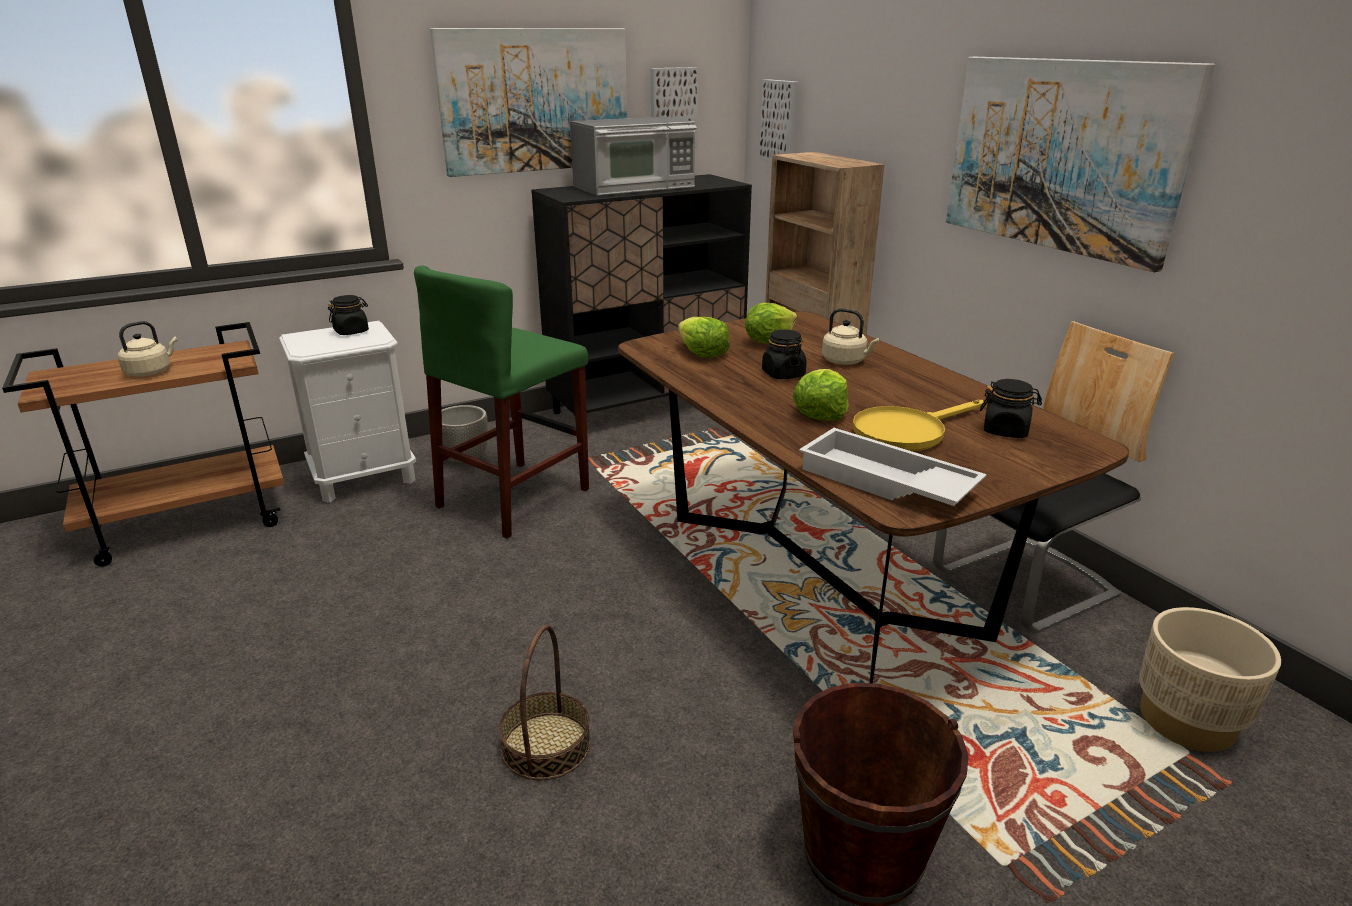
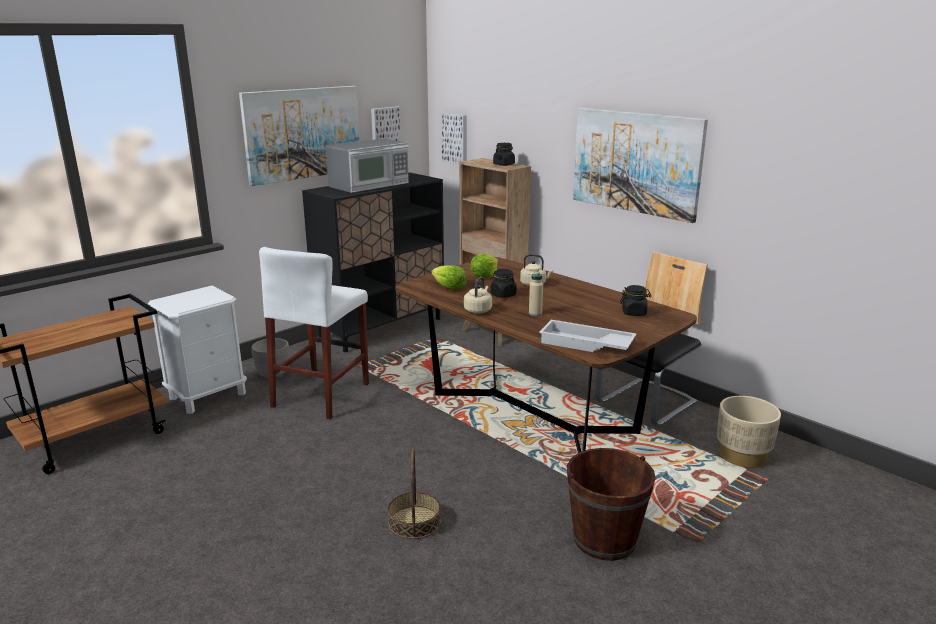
camera: 15 degrees left, 5 degrees down
(151, 372) = (80, 332): beige kettle -> beige kettle (478, 310)
(351, 331) = (199, 294): black jar -> black jar (504, 164)
(514, 498) = (321, 395): green stool -> white stool
(820, 413) = (535, 313): lettuce -> beige bottle
(907, 431) = (585, 318): yellow frying pan -> none

